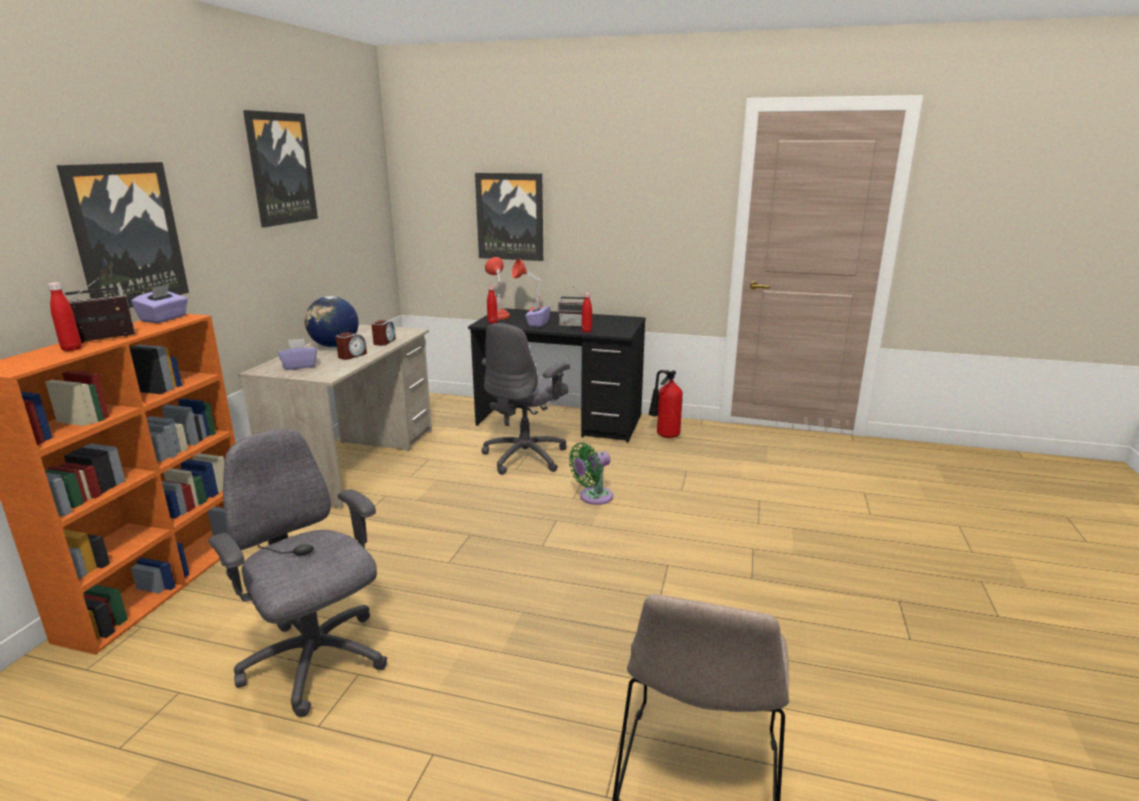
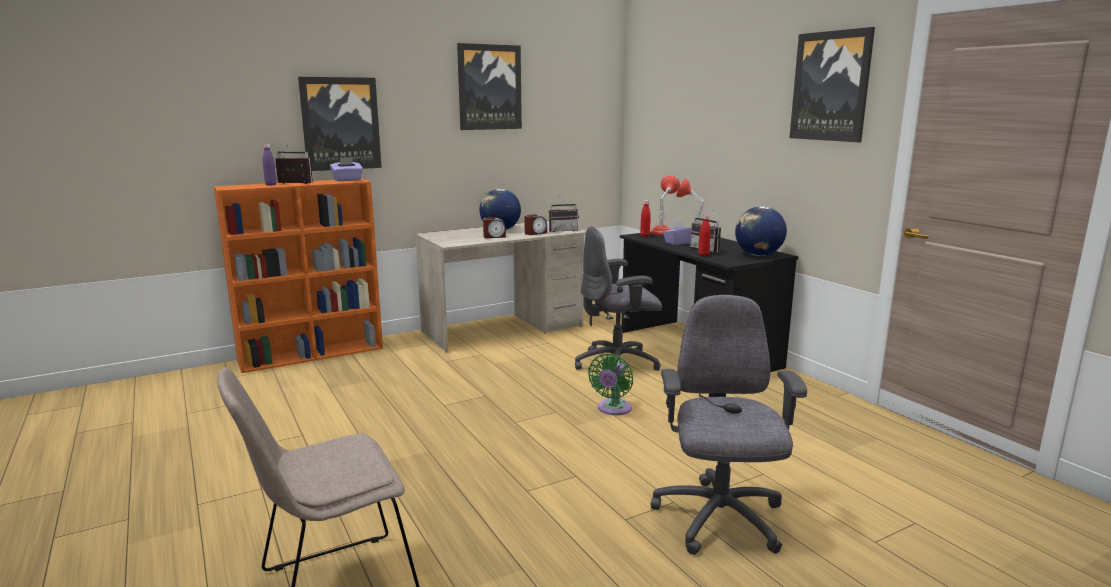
camera: 45 degrees right, 5 degrees down
(72, 349) = (271, 185): red bottle -> purple bottle
(300, 366) = (452, 236): purple tissue box -> none
(316, 662) = (298, 420): grey office chair -> grey office chair (719, 520)
(403, 332) = (562, 230): none -> radio
(510, 217) = (698, 139): picture -> picture (831, 86)
(593, 497) = (613, 409): green fan -> green fan turned 75 degrees counterclockwise
(621, 322) = (758, 255): none -> globe
(664, 435) = (775, 391): fire extinguisher -> none

